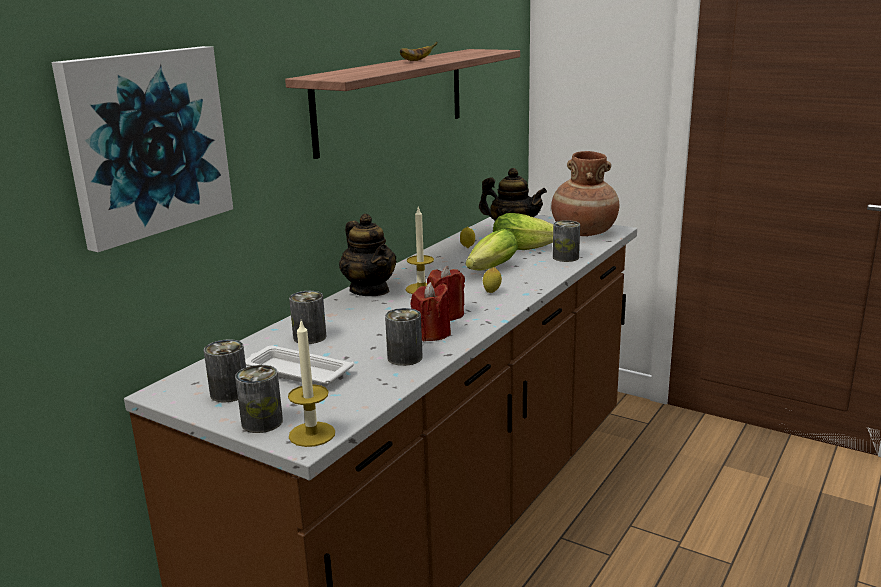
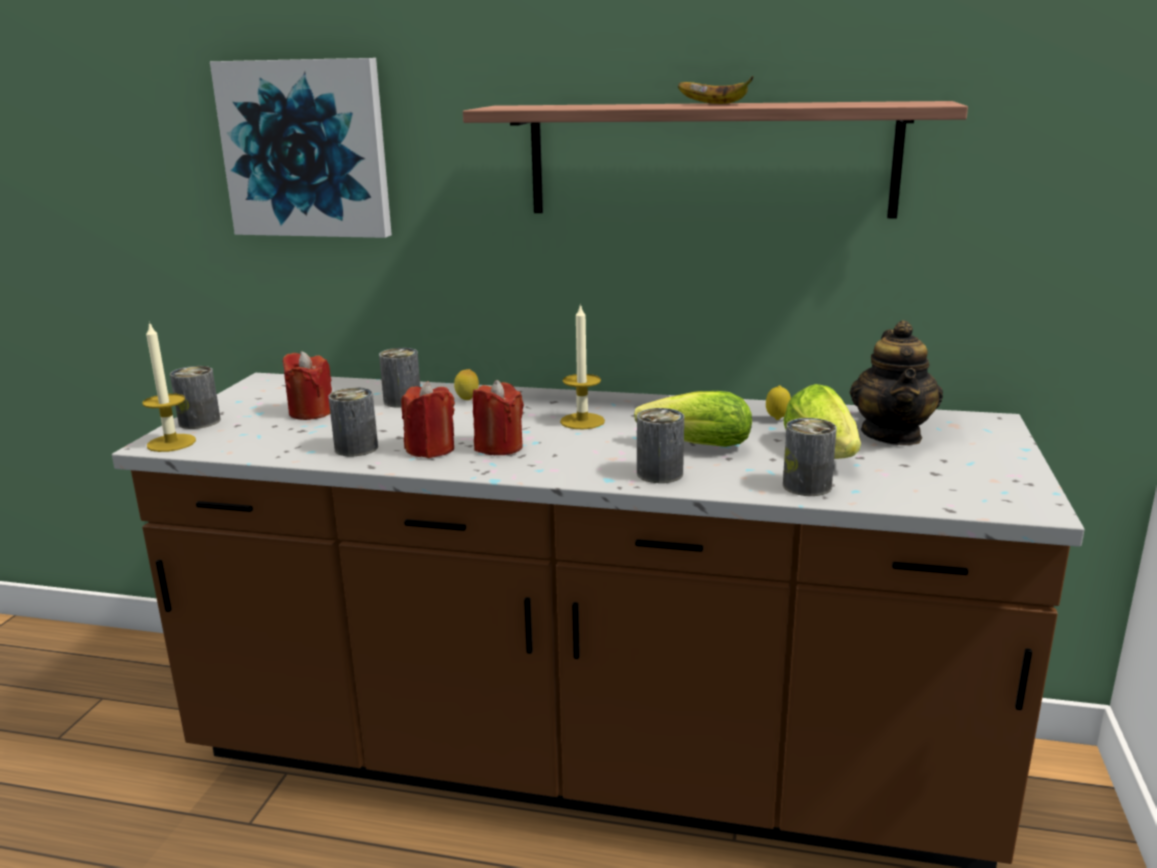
camera: 70 degrees right, 0 degrees up
(229, 393) = (262, 399): can -> can (659, 473)
(296, 372) = (311, 412): white tray -> red candle
(370, 290) = (558, 399): teapot -> none
(492, 292) = (598, 459): lemon -> lemon (467, 400)
(583, 232) = (972, 484): brown vase -> none

